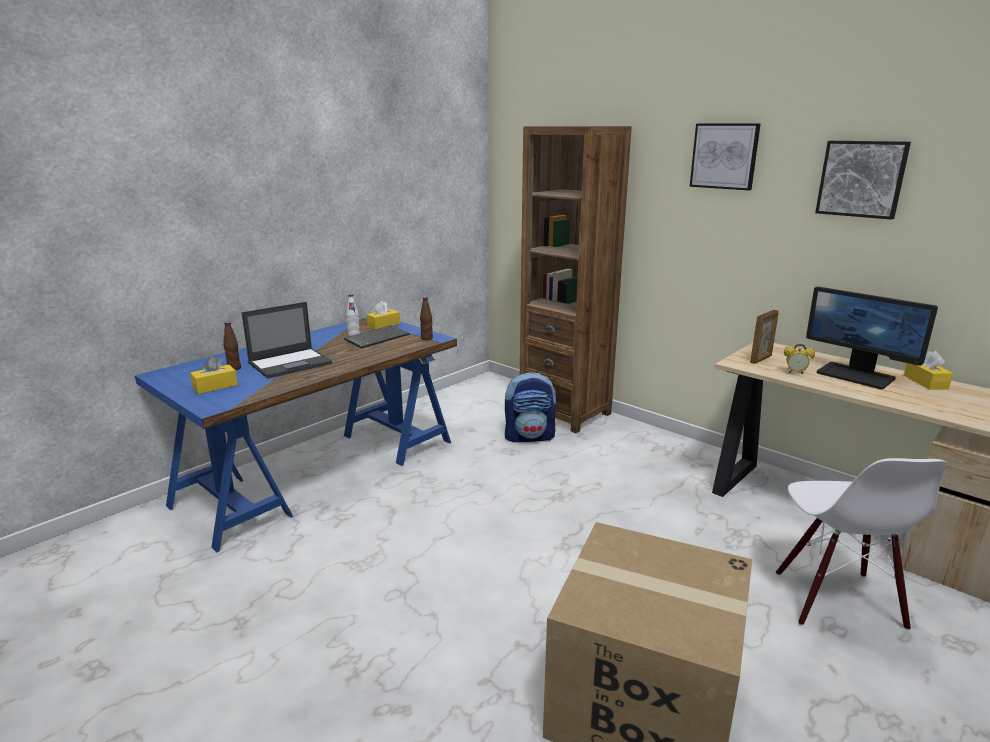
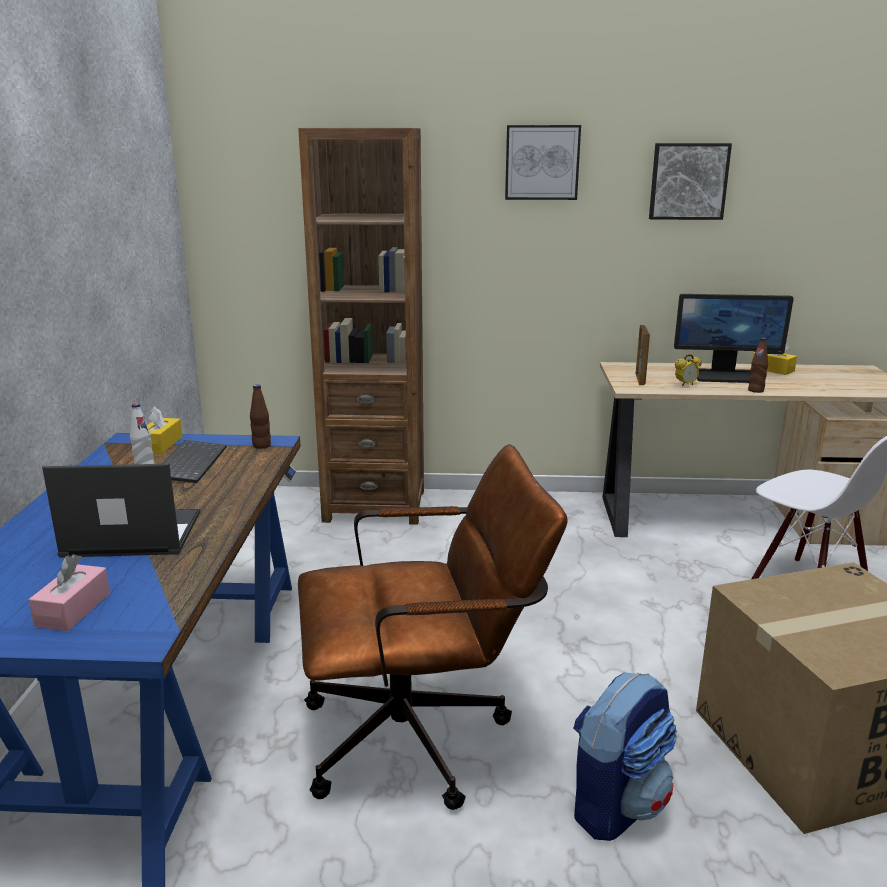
camera: 40 degrees left, 0 degrees up
(215, 386) = (73, 609): yellow tissue box -> pink tissue box
(234, 368) = (44, 573): brown bottle -> brown bottle (755, 390)
(291, 363) = (131, 534): laptop -> laptop turned 105 degrees counterclockwise
(407, 549) = (423, 735): none -> brown office chair
(530, 436) = (374, 546): backpack -> backpack (617, 804)

